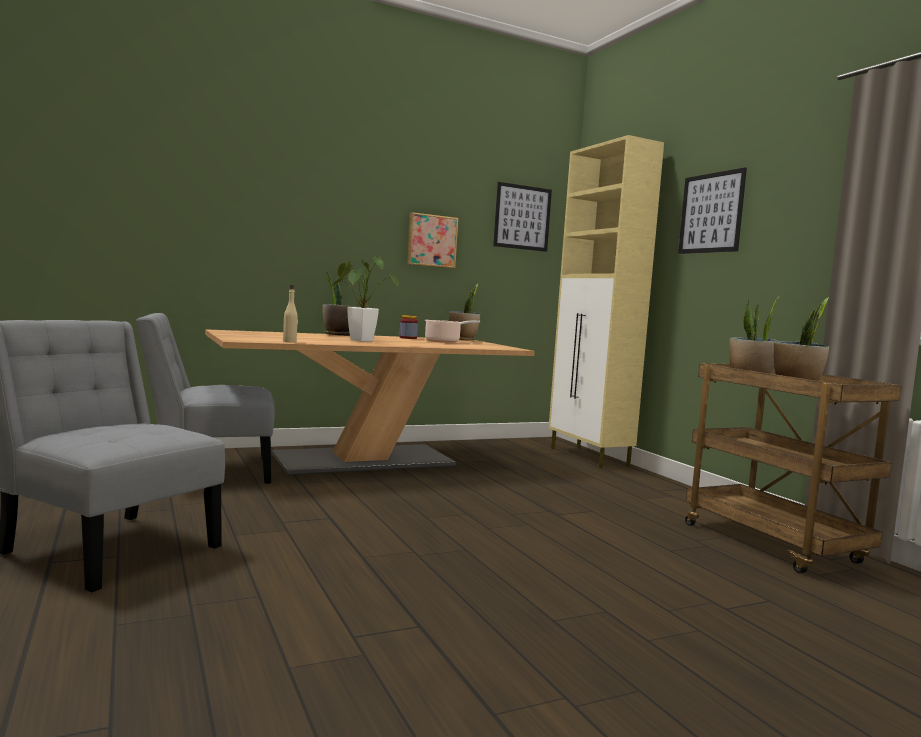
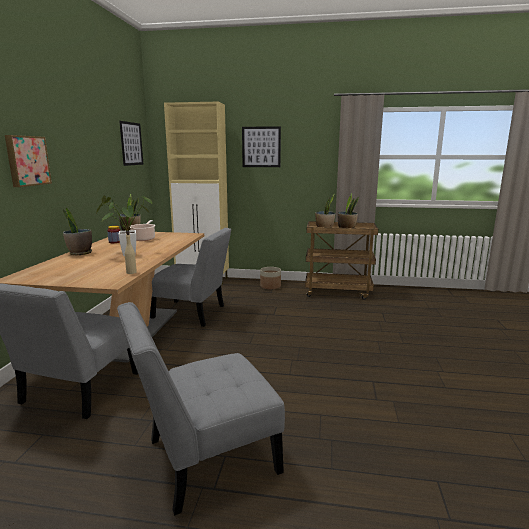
camera: 55 degrees left, 10 degrees up
(431, 241) = (98, 168): picture -> picture (27, 161)
(465, 474) = (193, 314): none -> grey chair
(667, 494) = (270, 286): none -> planter

